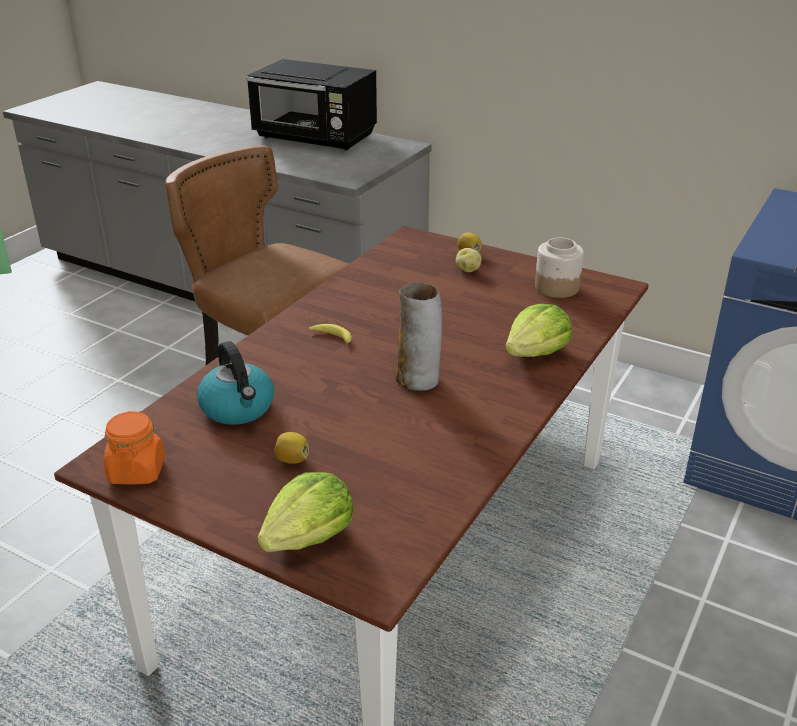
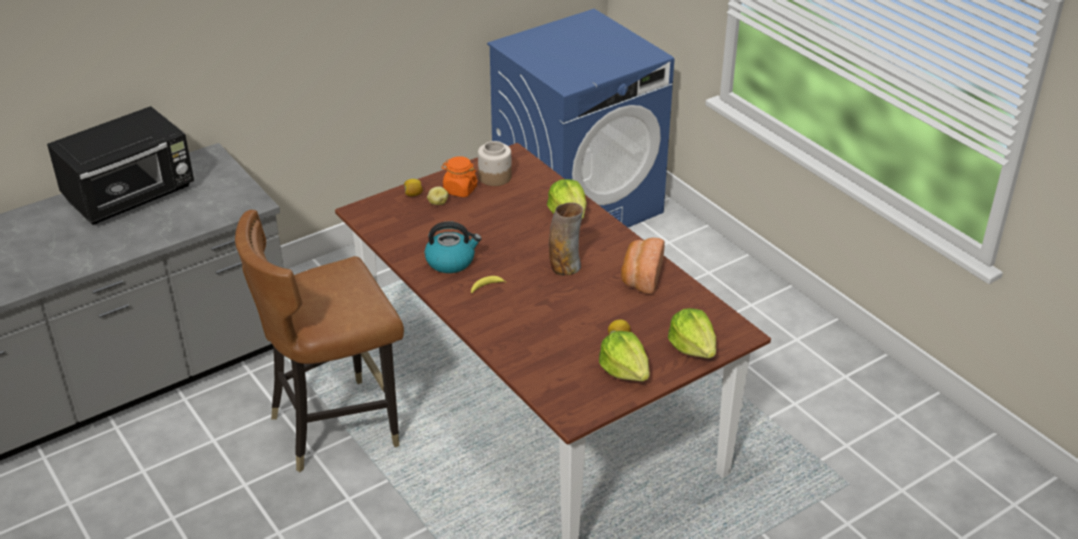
camera: 65 degrees left, 5 degrees up
(137, 471) = (590, 402): orange jar -> orange jar (460, 190)
(220, 484) = (625, 370): none -> lettuce
(238, 408) = (547, 347): kettle -> kettle (451, 261)
(447, 444) = (641, 276): none -> bread

